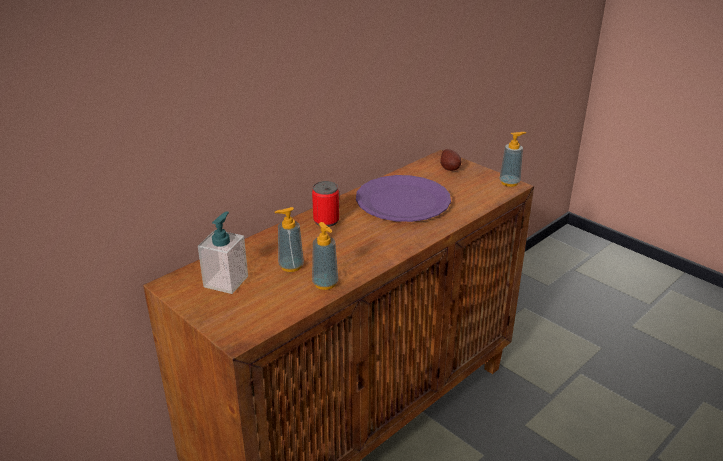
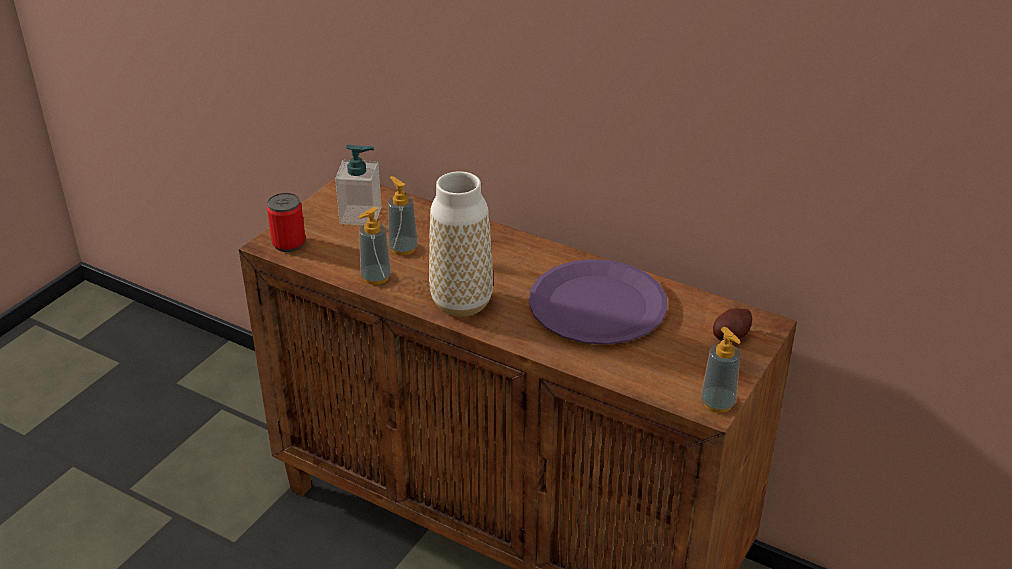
camera: 75 degrees right, 5 degrees up
(326, 221) = (514, 253): can -> can (289, 243)
(378, 249) = (461, 303): none -> vase

